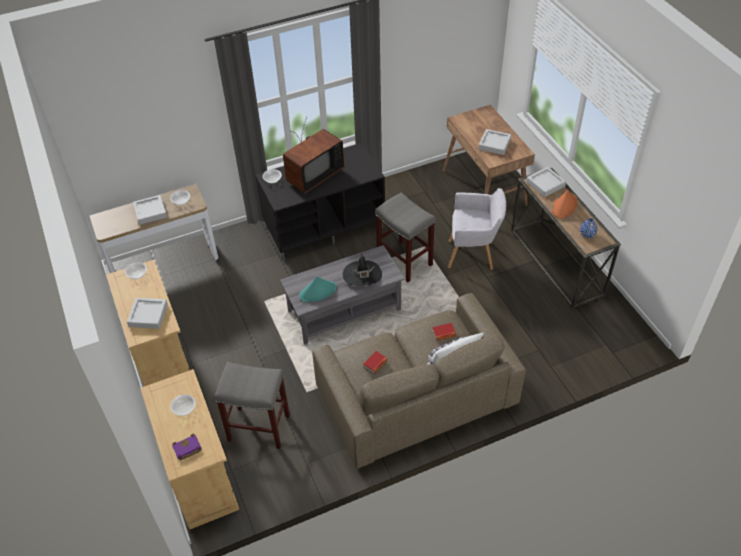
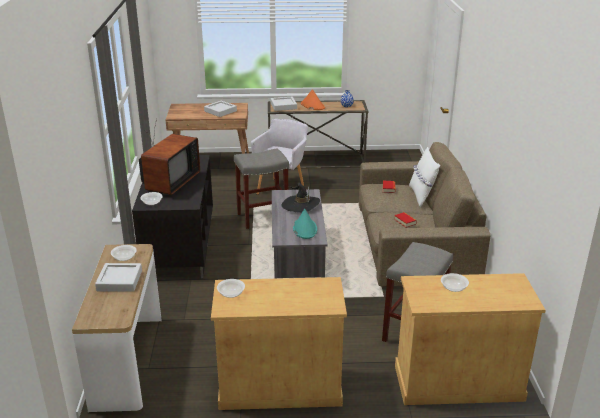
camera: 70 degrees left, 20 degrees down
(148, 315) = (304, 294): grey tray -> none
(187, 449) = (507, 293): purple book -> none
(312, 175) = (169, 183): television -> television turned 45 degrees clockwise

